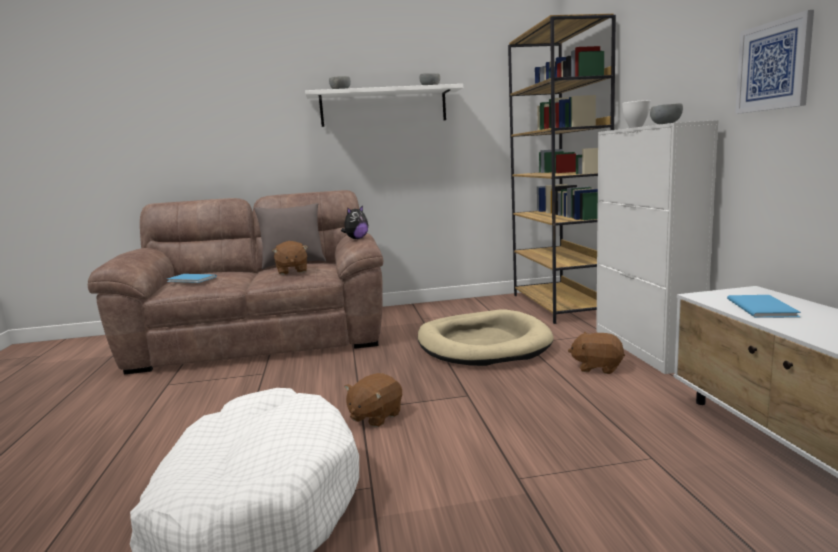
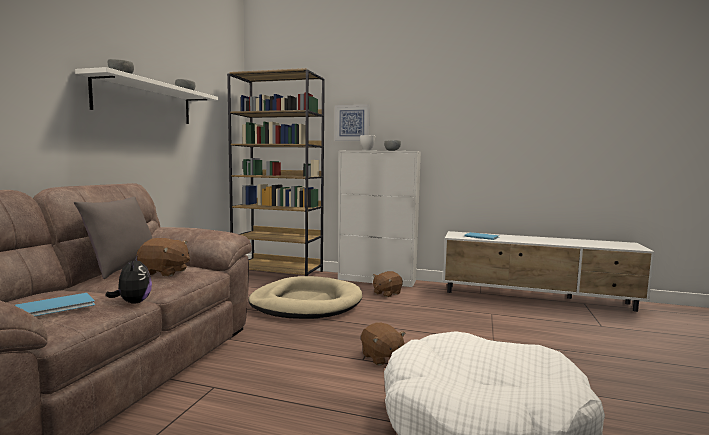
camera: 65 degrees left, 5 degrees down
(356, 239) = (205, 231): plush toy -> plush toy (133, 302)
(774, 66) = (452, 131): picture -> picture (352, 123)

